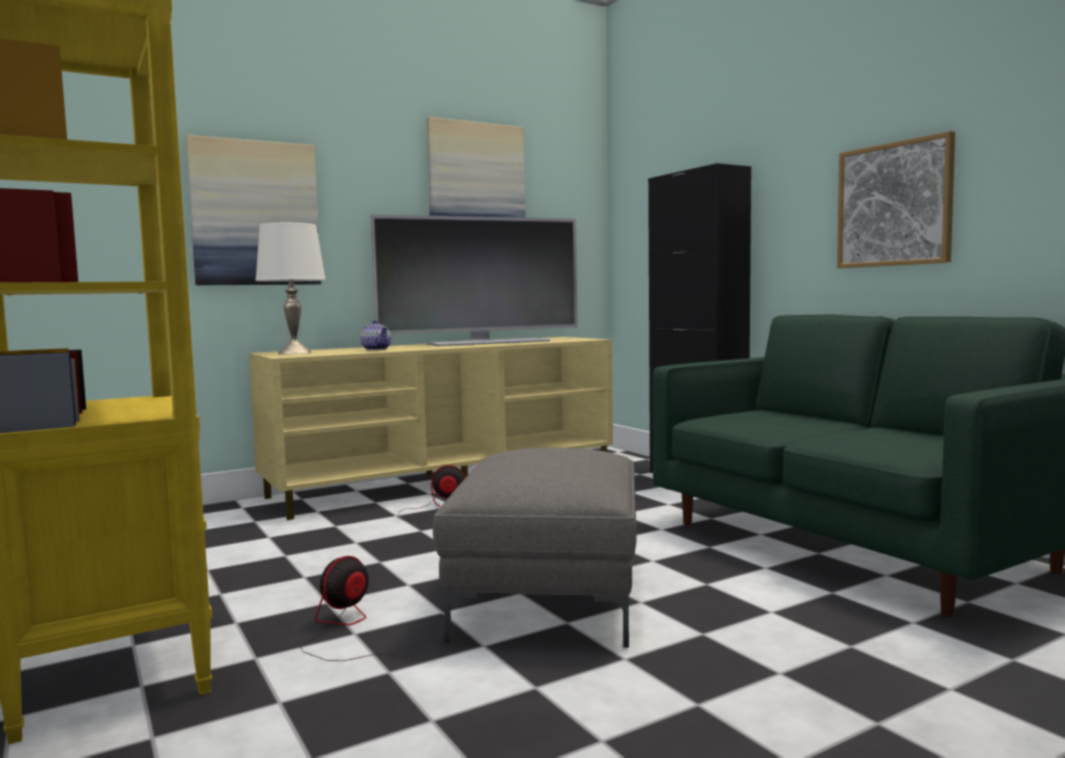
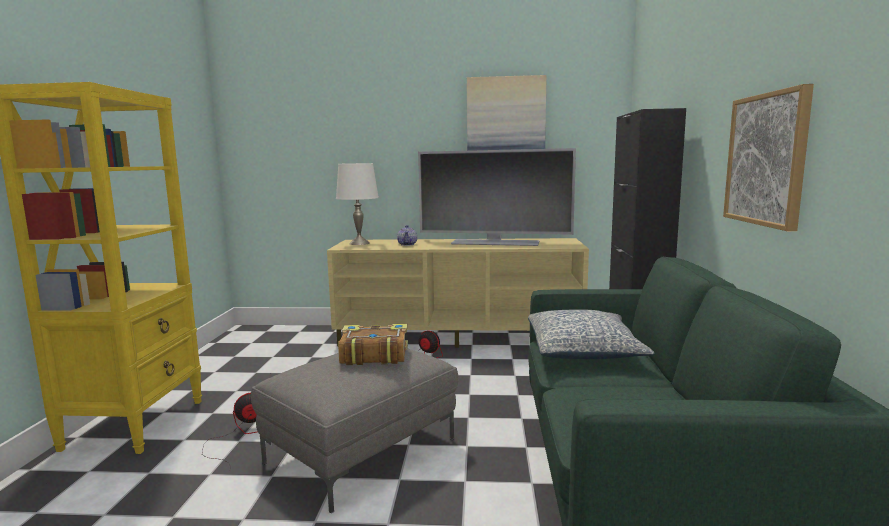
camera: 35 degrees right, 5 degrees up
(255, 213) = (350, 154): picture -> none
(551, 453) = (373, 355): none -> book
(749, 420) = (583, 351): none -> pillow

